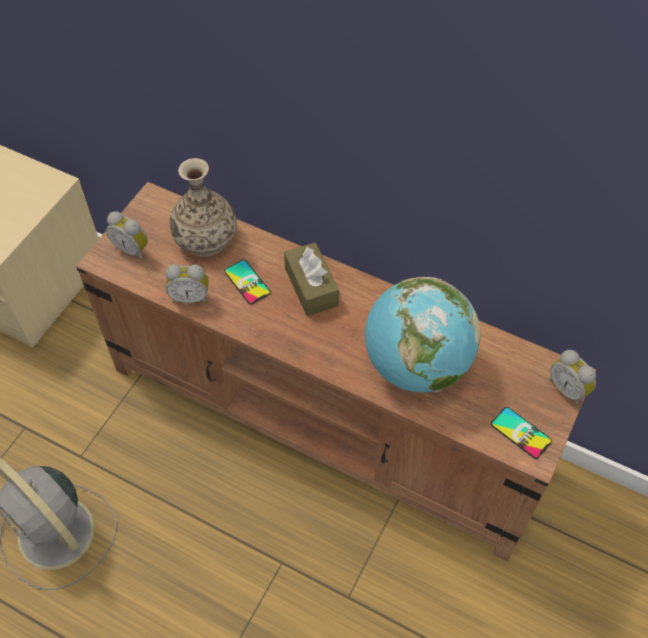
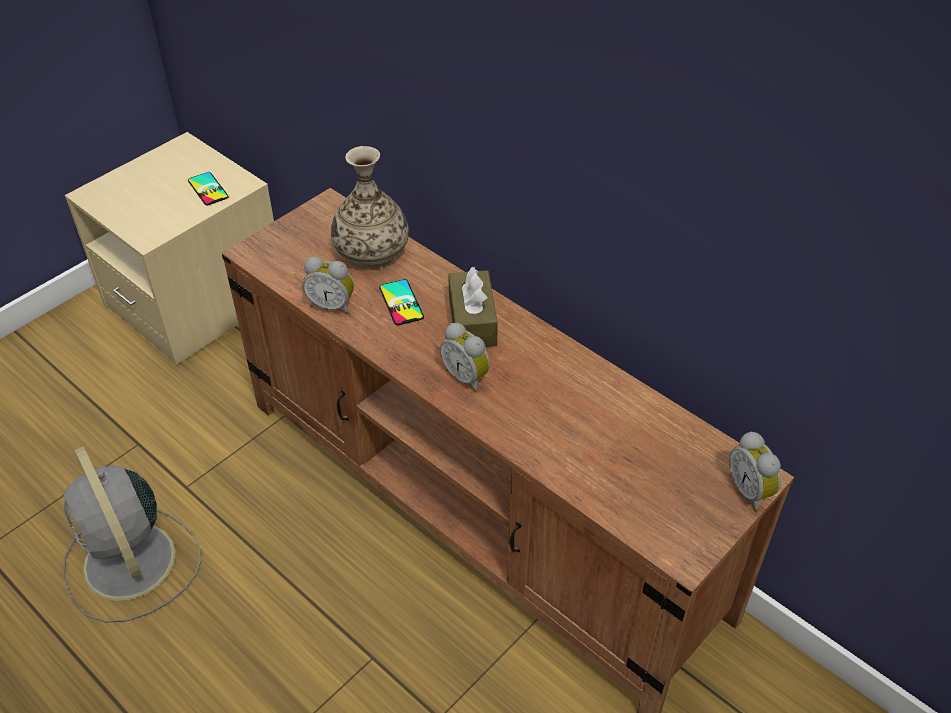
camera: 15 degrees right, 10 degrees down
(133, 249) = (288, 248): alarm clock -> alarm clock (467, 377)
(416, 365) = (567, 425): globe -> none
(520, 433) = (673, 526): phone -> phone (208, 189)

